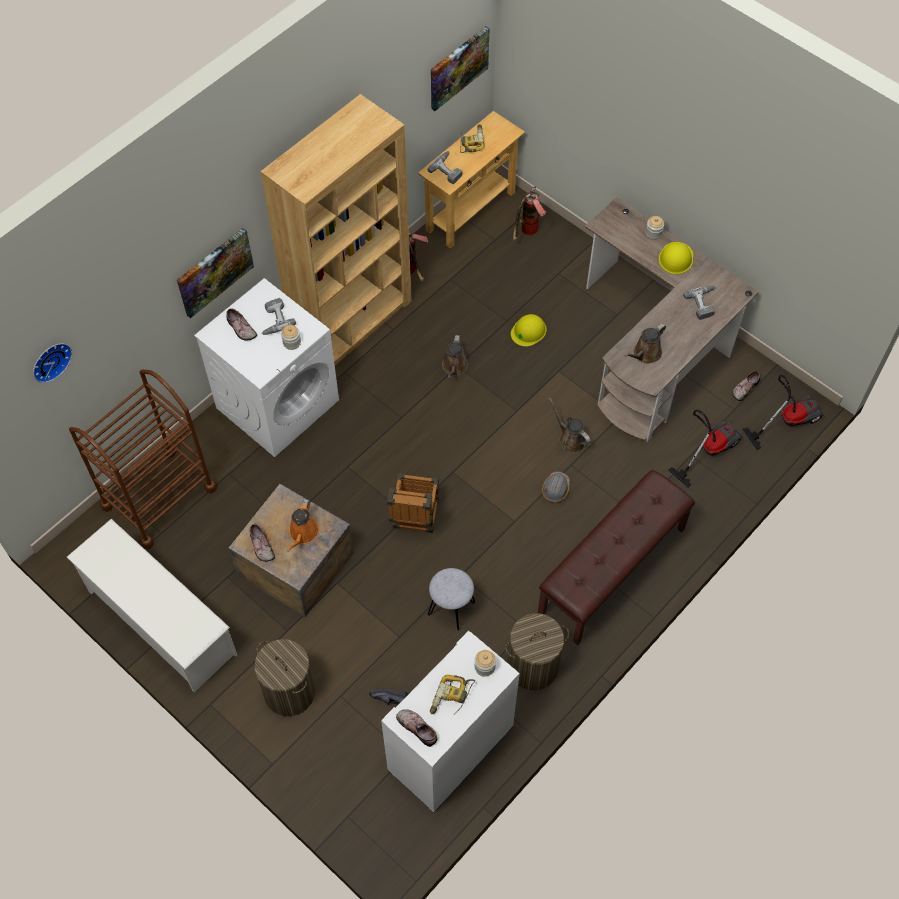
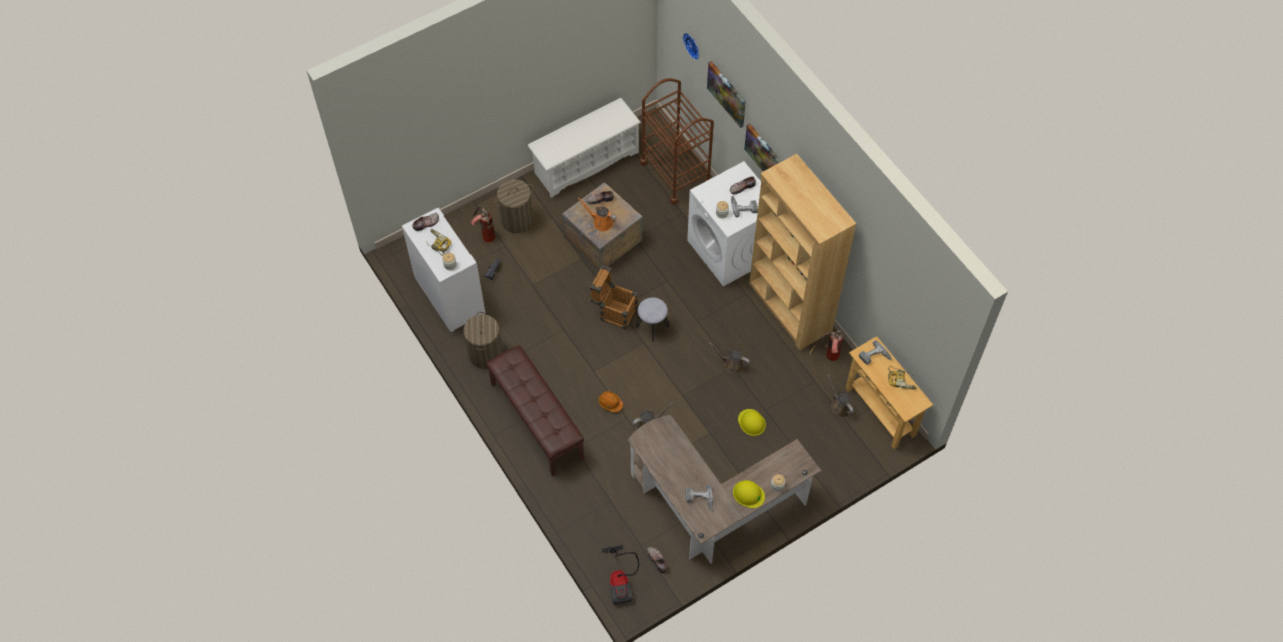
camera: 105 degrees right, 0 degrees up
(451, 609) = (541, 317): grey stool -> grey stool (652, 327)
(458, 67) = (921, 334): picture -> picture (727, 93)
(527, 234) = (847, 447): fire extinguisher -> fire extinguisher (484, 234)
(555, 489) = (610, 403): grey hard hat -> orange hard hat
(645, 354) = (665, 444): brown watering can -> brown watering can (839, 406)
(707, 449) = (612, 514): vacuum cleaner -> none

